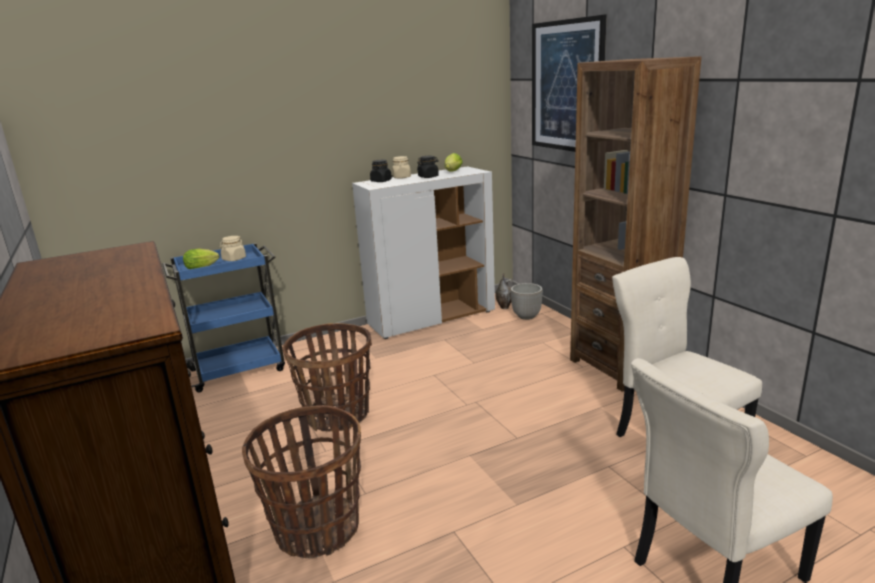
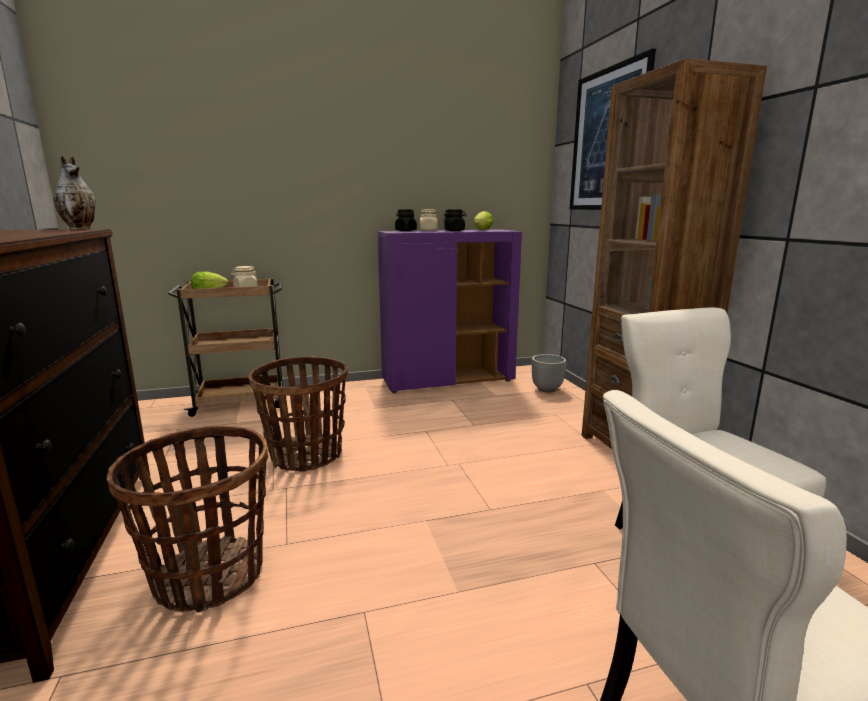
camera: 10 degrees right, 5 degrees down
(240, 369) = (241, 402): blue cart -> brown cart
(432, 318) = (448, 380): white cabinet -> purple cabinet
(504, 307) = (526, 379): vase -> vase (81, 229)

